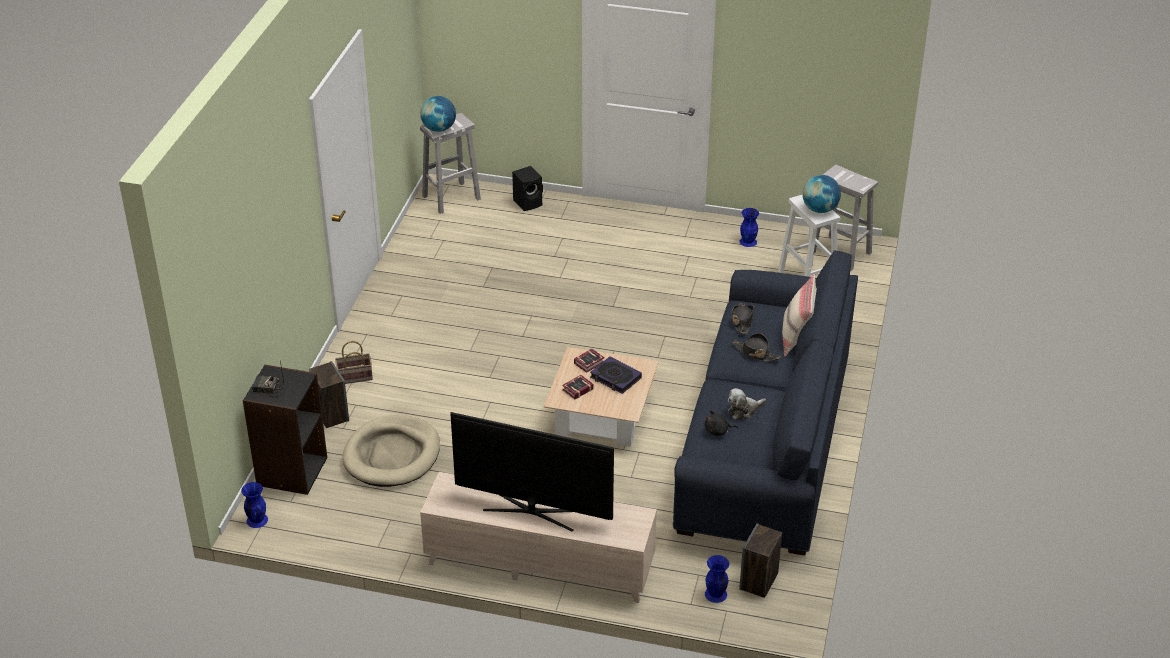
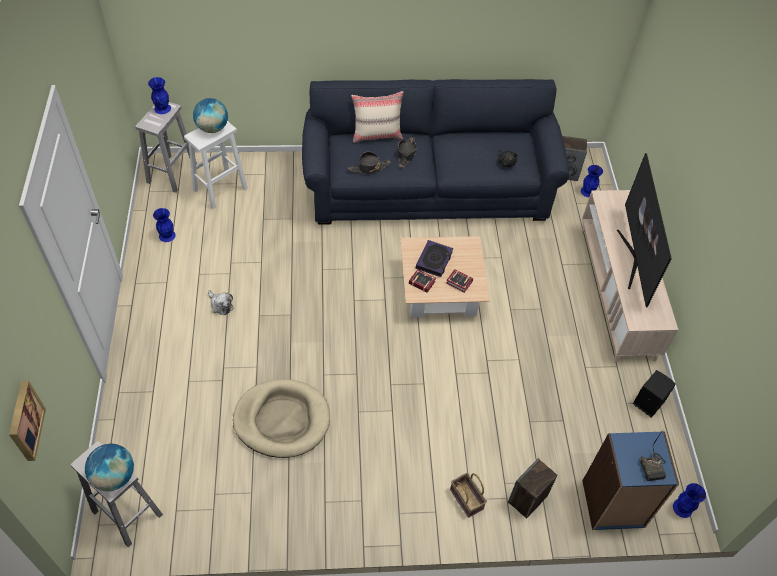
camera: 110 degrees left, 15 degrees up
(291, 471) = (613, 504): black bookcase -> blue bookcase
(392, 455) = (554, 428): beige dog bed -> beige dog bed (282, 420)
(458, 39) = (24, 421): none -> picture
(528, 202) = (126, 429): black speaker -> black speaker (647, 402)
(743, 410) = (477, 152): plush toy -> plush toy (220, 305)
(860, 182) = (162, 108): none -> blue vase

